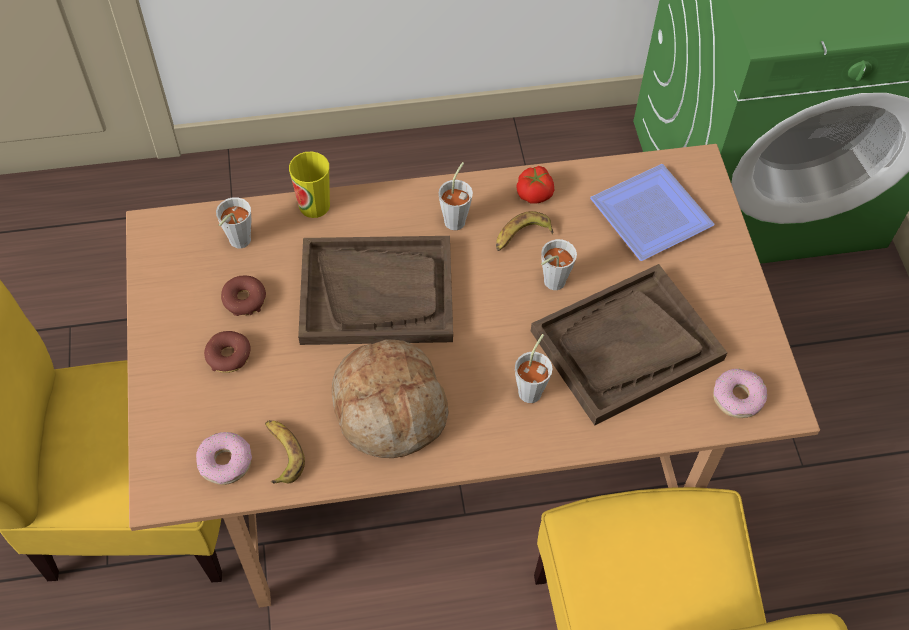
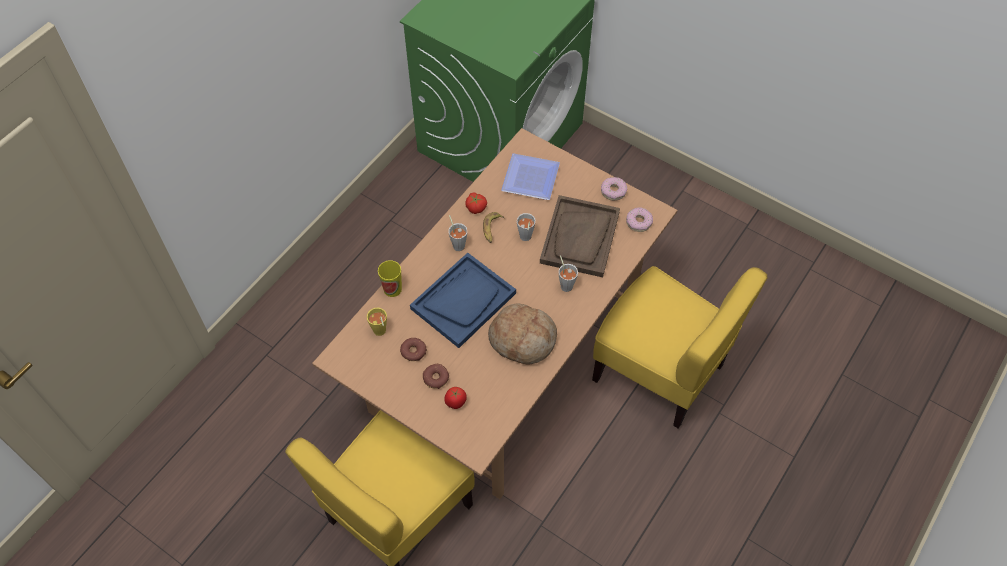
camera: 45 degrees left, 0 degrees up
(212, 408) = (456, 403): none -> tomato
(225, 462) = (487, 416): donut -> donut (613, 191)
(237, 243) = (380, 333): grey cup -> yellow cup
(281, 453) = (504, 393): banana -> none
(377, 292) = (463, 301): brown tray -> blue tray

